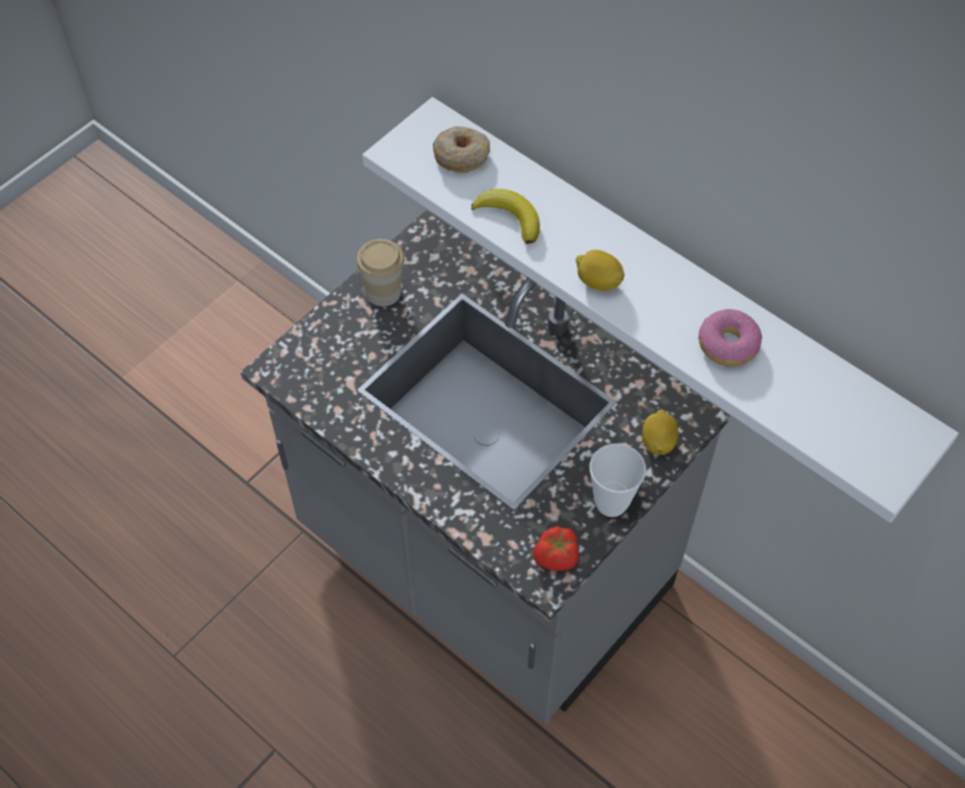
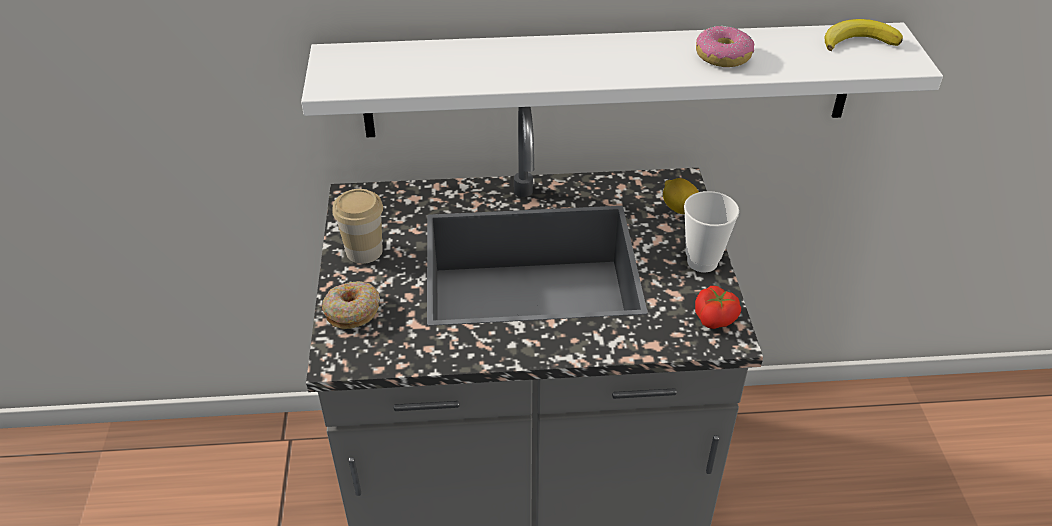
camera: 45 degrees left, 15 degrees down
(461, 156) = (387, 62): donut -> donut (352, 311)
(510, 217) = (477, 74): banana -> banana (858, 41)
(598, 282) = (592, 72): lemon -> none

